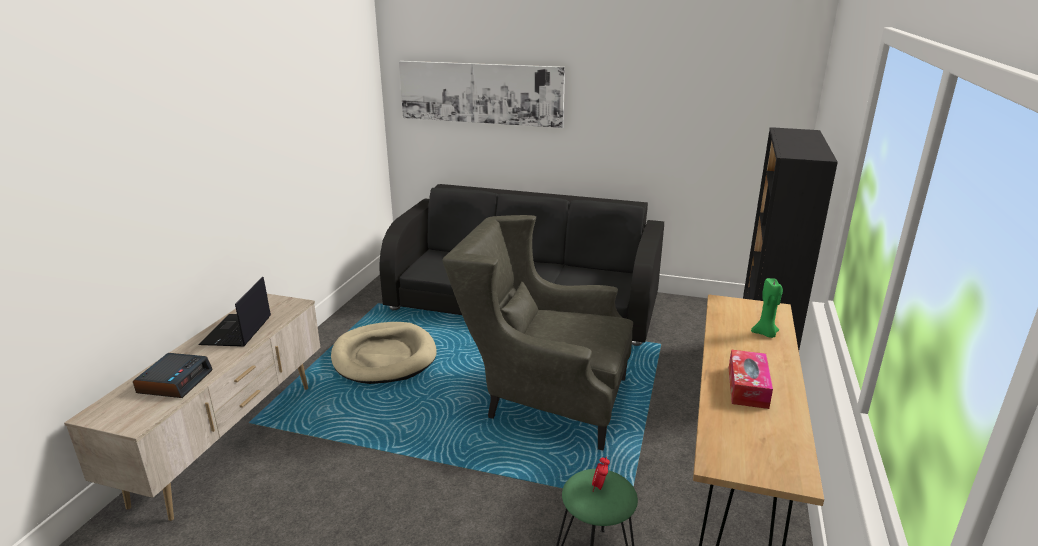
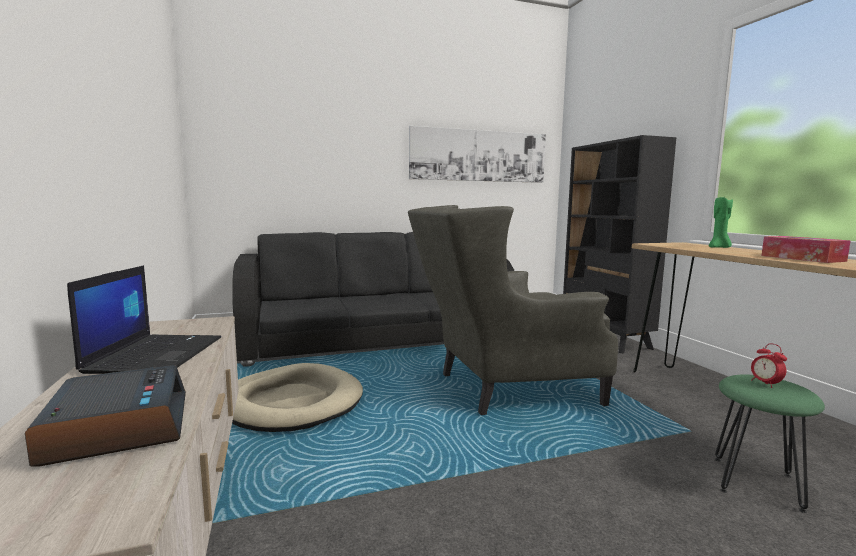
camera: 35 degrees left, 15 degrees down
(237, 331) = (156, 354): laptop -> laptop turned 150 degrees counterclockwise
(480, 93) = (300, 143): picture -> picture (479, 156)

